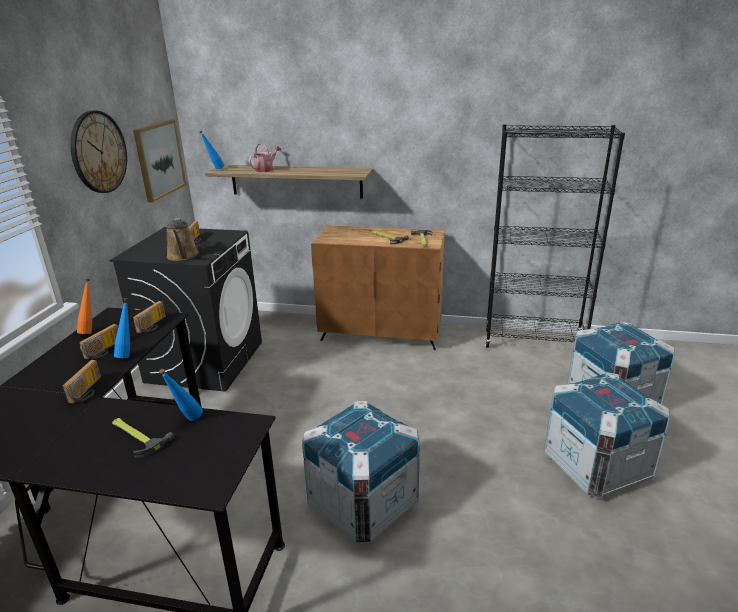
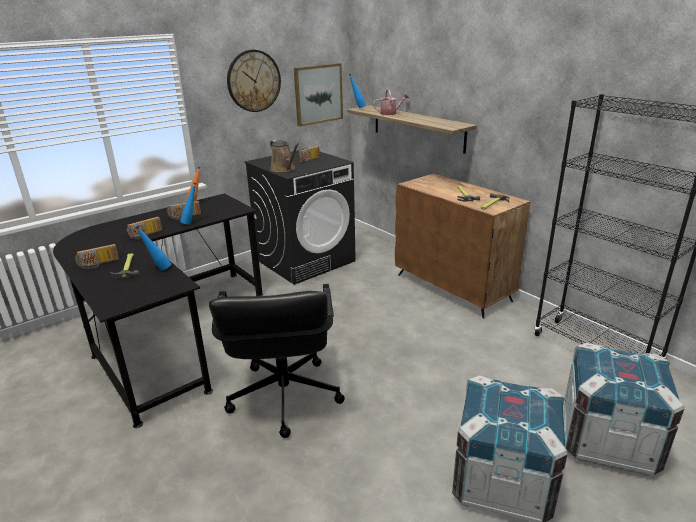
camera: 40 degrees right, 0 degrees up
(153, 325) = (228, 211): radio -> radio (99, 264)
(183, 256) = (284, 169): brown watering can -> brown watering can turned 60 degrees counterclockwise
(363, 503) = (283, 397): crate -> black office chair

